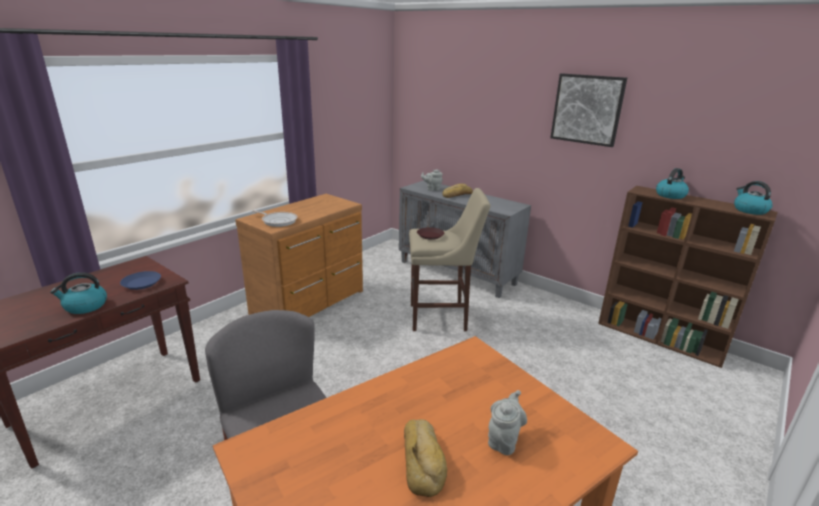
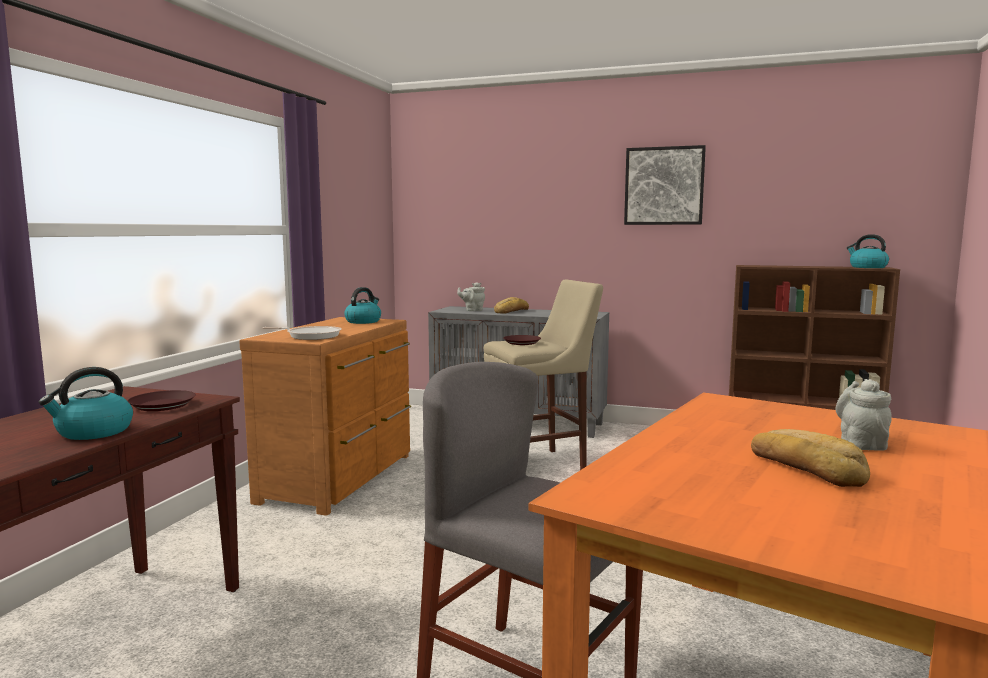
camera: 20 degrees left, 15 degrees down
(142, 283) = (162, 405): blue plate -> brown plate
(670, 195) = (781, 266): kettle -> kettle (363, 321)

